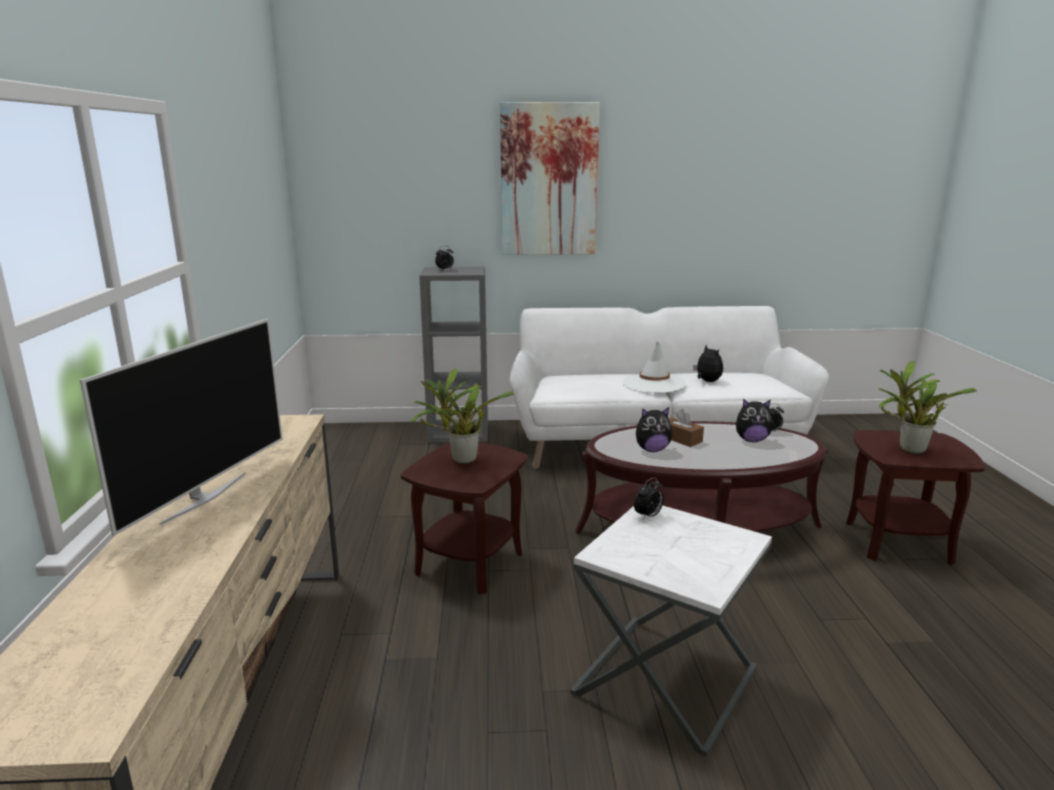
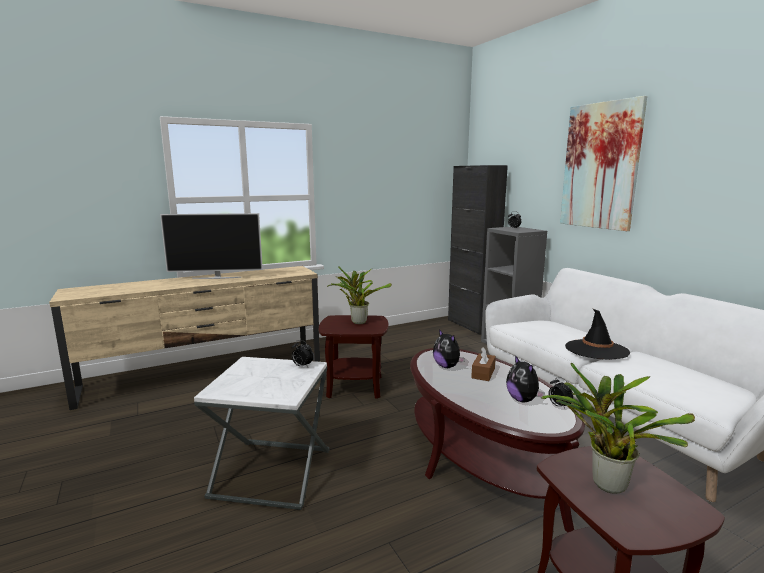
camera: 65 degrees right, 5 degrees down
(368, 431) = (471, 325): none -> black cabinet
(653, 384) = (596, 350): white hat -> black hat
(707, 381) = (650, 368): plush toy -> none

